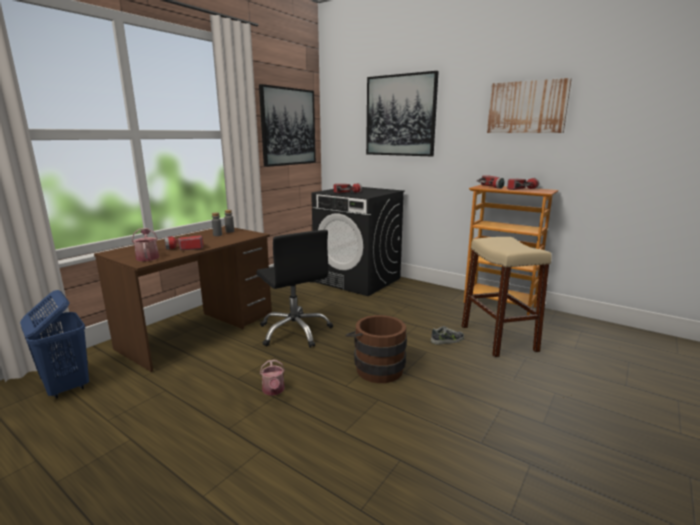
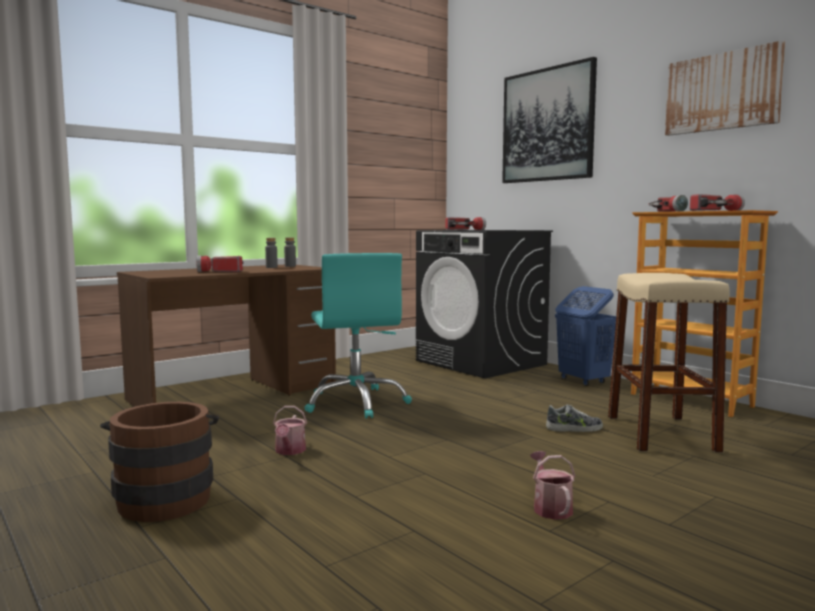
camera: 15 degrees right, 10 degrees down
(66, 387) = (55, 424): blue laundry basket -> blue laundry basket (583, 381)
(147, 257) = (170, 274): watering can -> watering can (550, 507)
(288, 127) = (396, 148): picture -> none
(295, 331) = (356, 403): black office chair -> turquoise office chair
(376, 367) = (445, 444): brown bucket -> brown bucket (165, 498)

